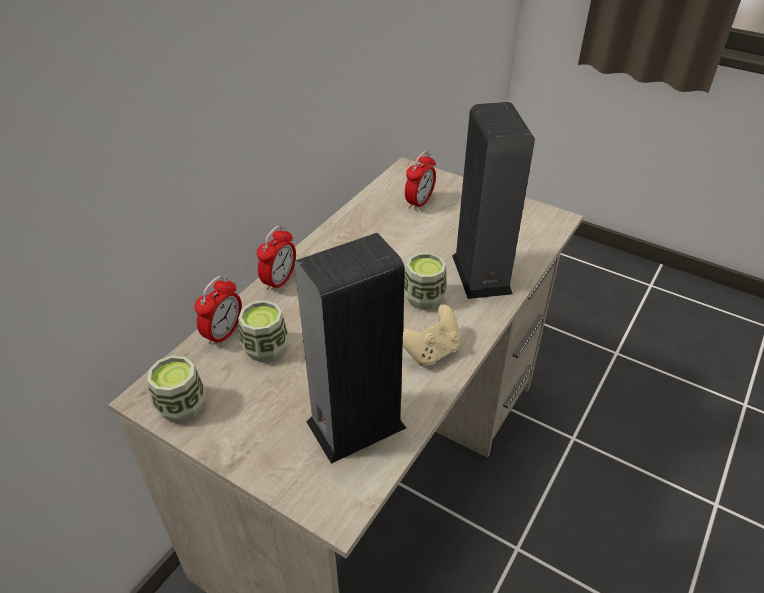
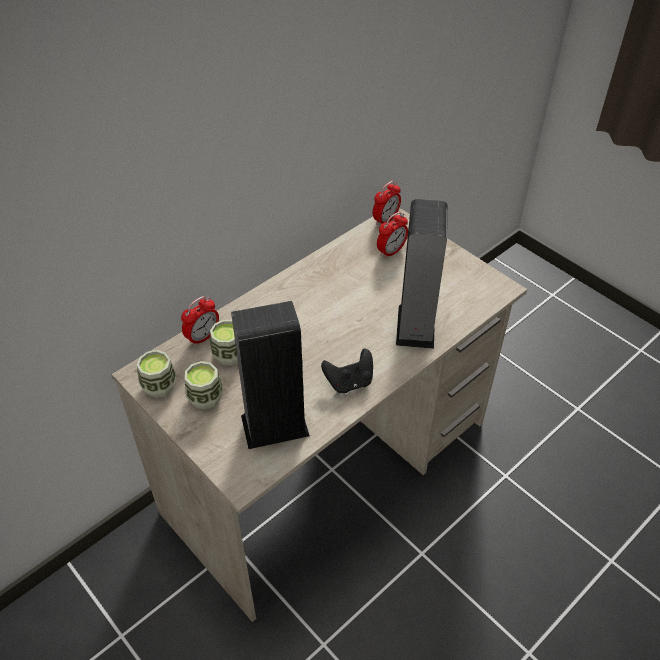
camera: 15 degrees right, 5 degrees up
(279, 281) = (256, 302): alarm clock -> alarm clock (385, 220)
(424, 298) = (361, 338): cup -> cup (205, 398)
(430, 351) = (349, 382): beige game controller -> black game controller

